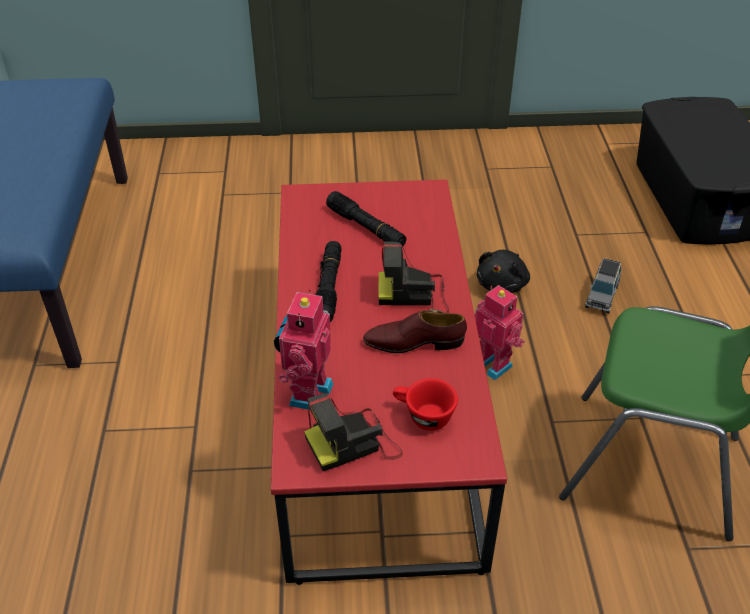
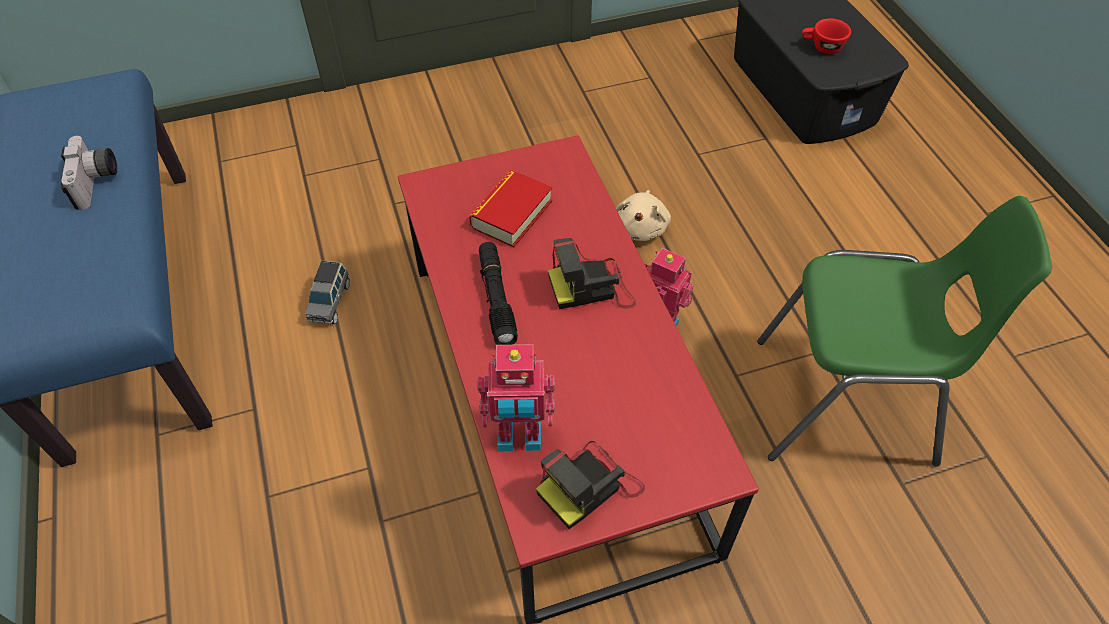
camera: 15 degrees left, 10 degrees up
(43, 148) = (97, 183): none -> camera
(307, 394) = (519, 437): toy robot -> toy robot turned 90 degrees counterclockwise
(366, 228) = (511, 214): black flashlight -> book
(414, 342) = (611, 347): brown shoe -> none
(422, 416) = (650, 436): red cup -> red cup (821, 48)
(502, 284) = (641, 227): black plush toy -> beige plush toy
(602, 296) = (743, 221): grey toy car -> grey toy car (330, 301)

